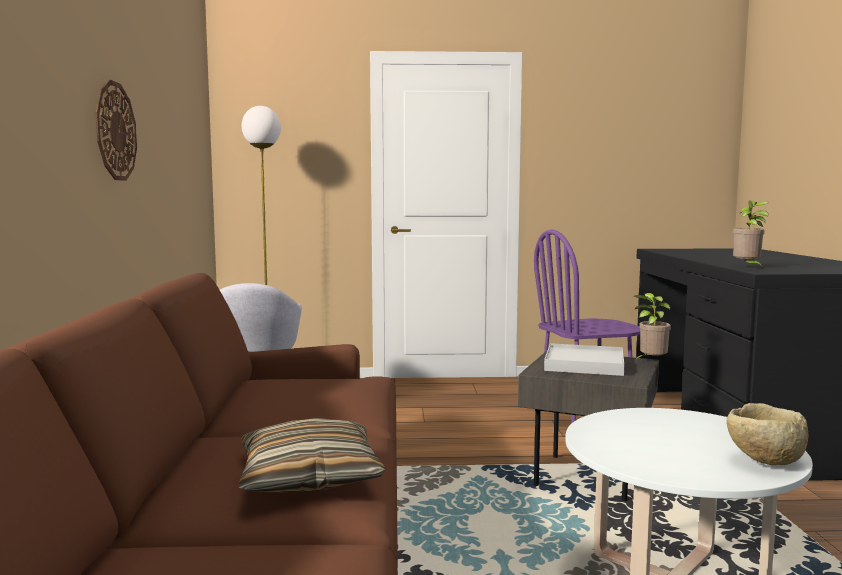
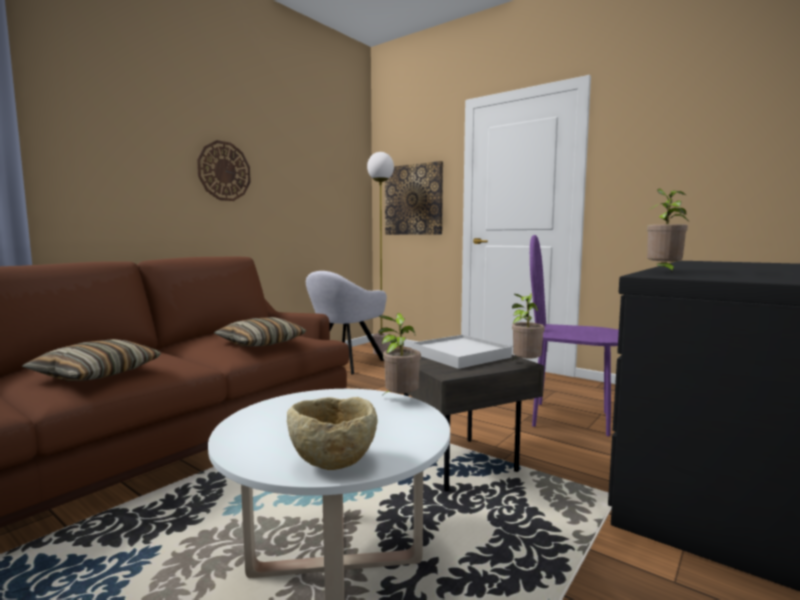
camera: 40 degrees right, 0 degrees up
(291, 173) = (413, 200): none -> picture
(346, 395) = (260, 343): none -> pillow
(656, 412) = (399, 400): none -> potted plant

